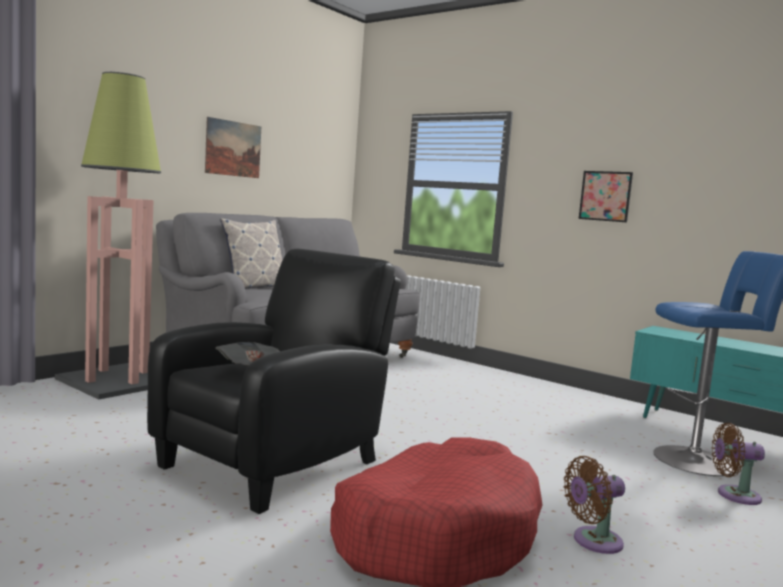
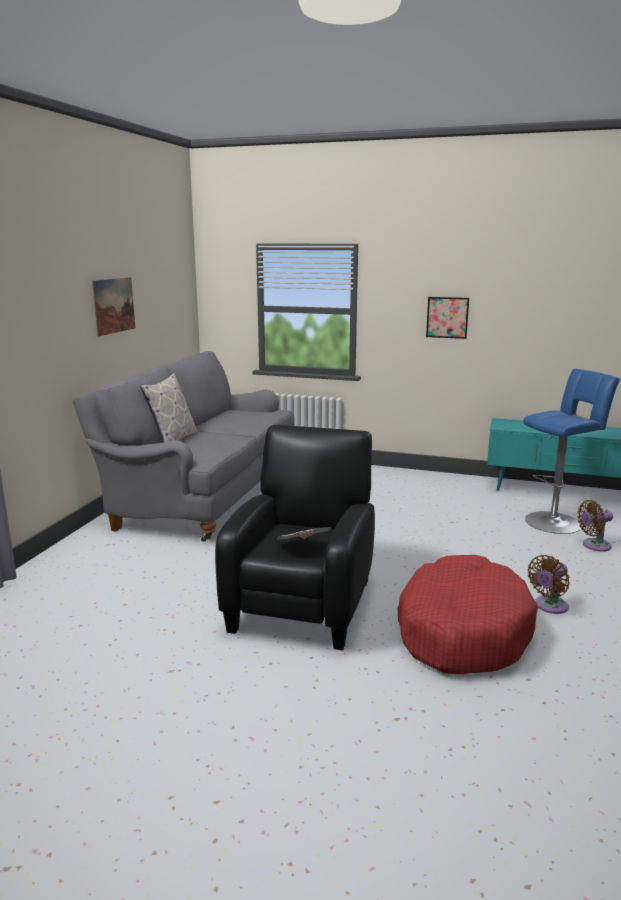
camera: 20 degrees left, 10 degrees up
(118, 381) = (83, 555): floor lamp -> none

